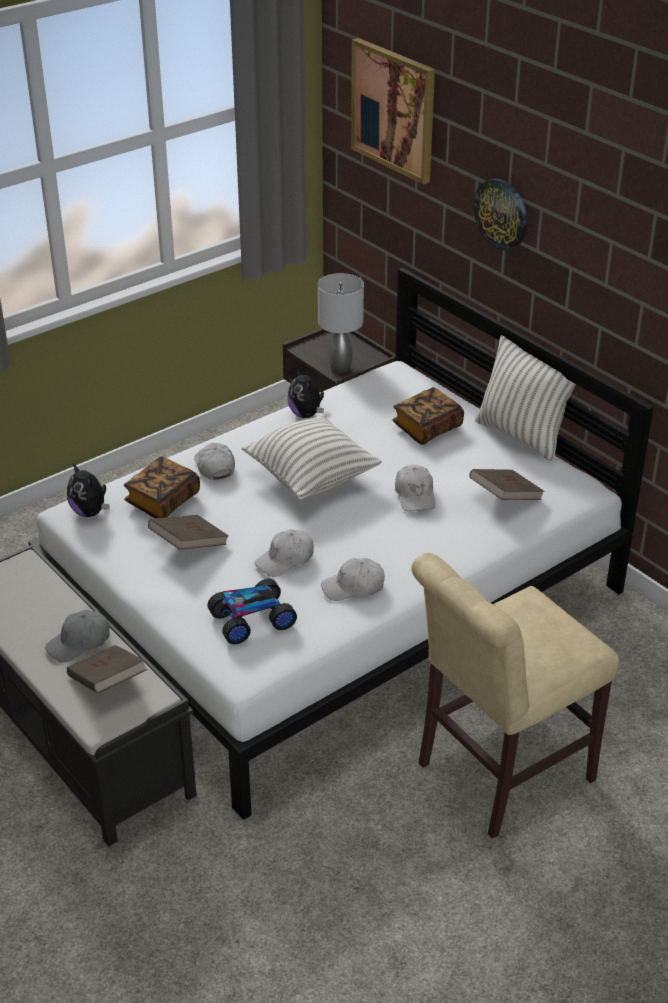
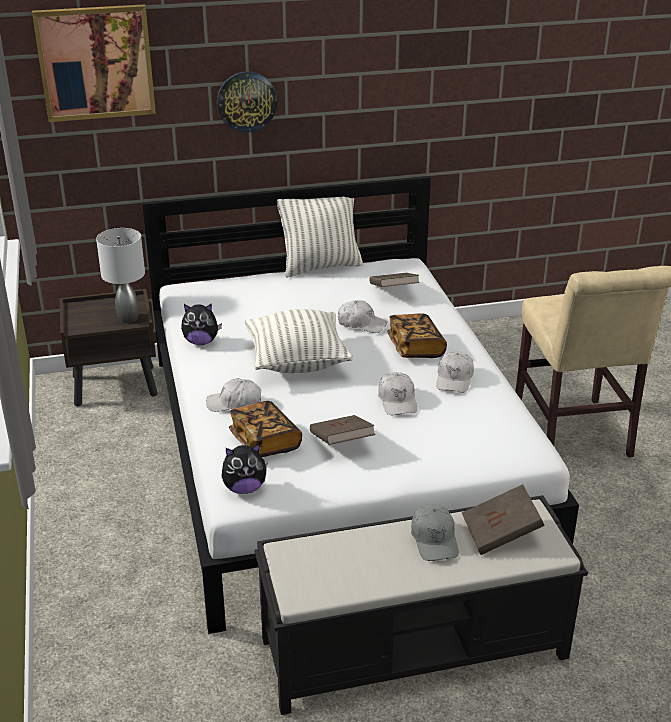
camera: 65 degrees left, 5 degrees down
(252, 621) = (469, 434): toy car -> none
(427, 428) = (275, 297): book -> book (415, 348)

